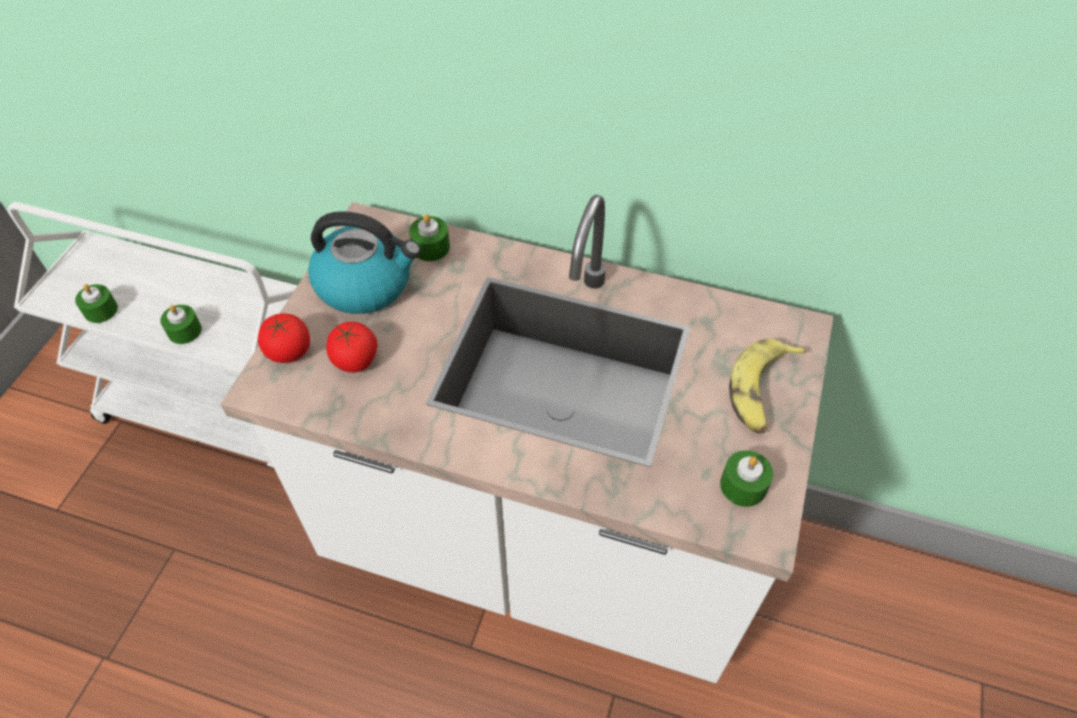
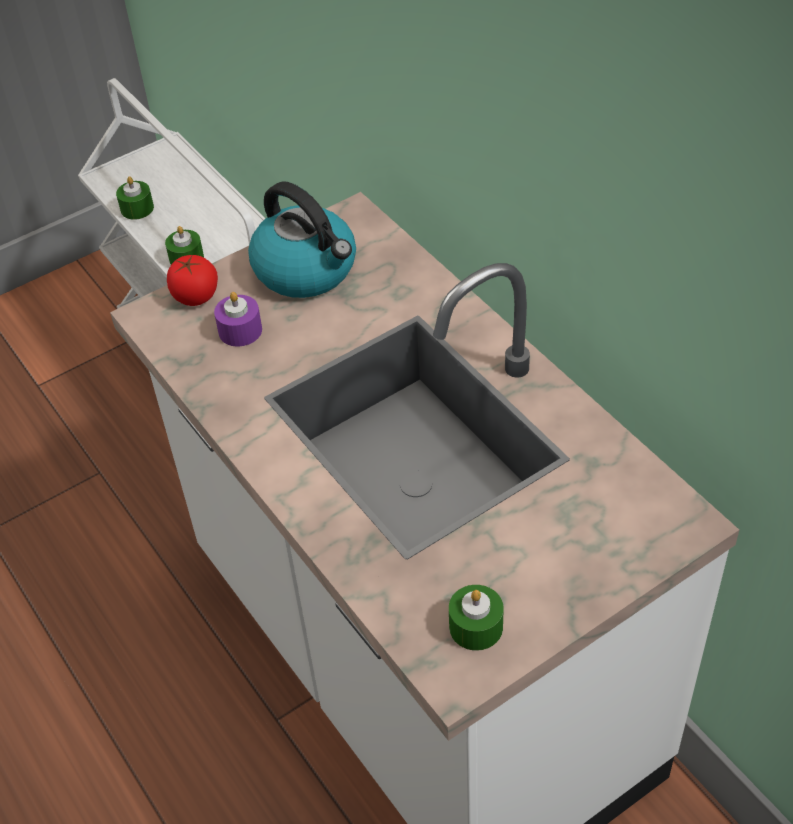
camera: 40 degrees right, 5 degrees down
(355, 360) = (240, 330): tomato -> purple candle
(431, 247) = (392, 264): green candle -> none
(761, 391) = (581, 556): banana -> none

